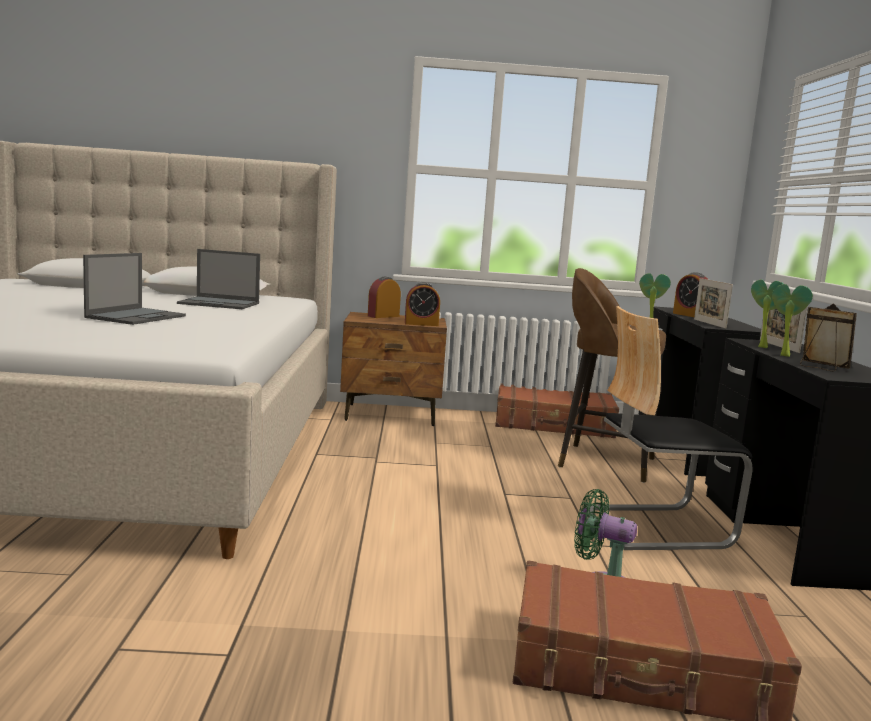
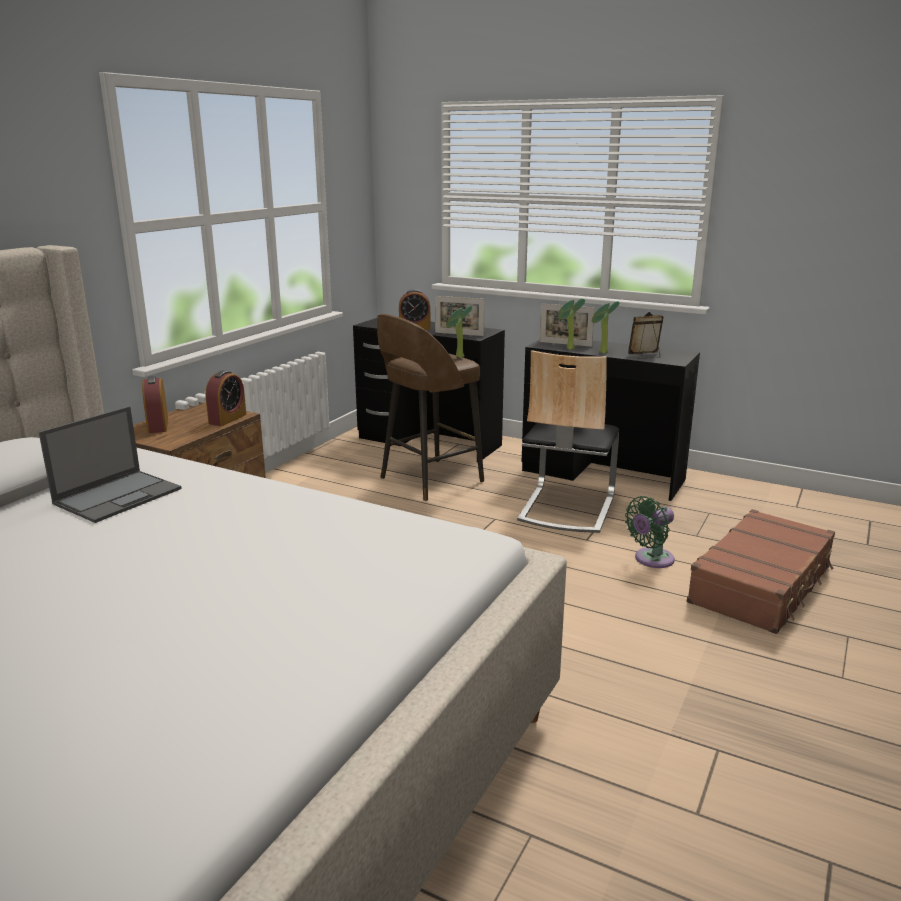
camera: 60 degrees left, 10 degrees up
(137, 316) = (206, 560): laptop -> none
(554, 425) = (319, 468): brown suitcase -> none

